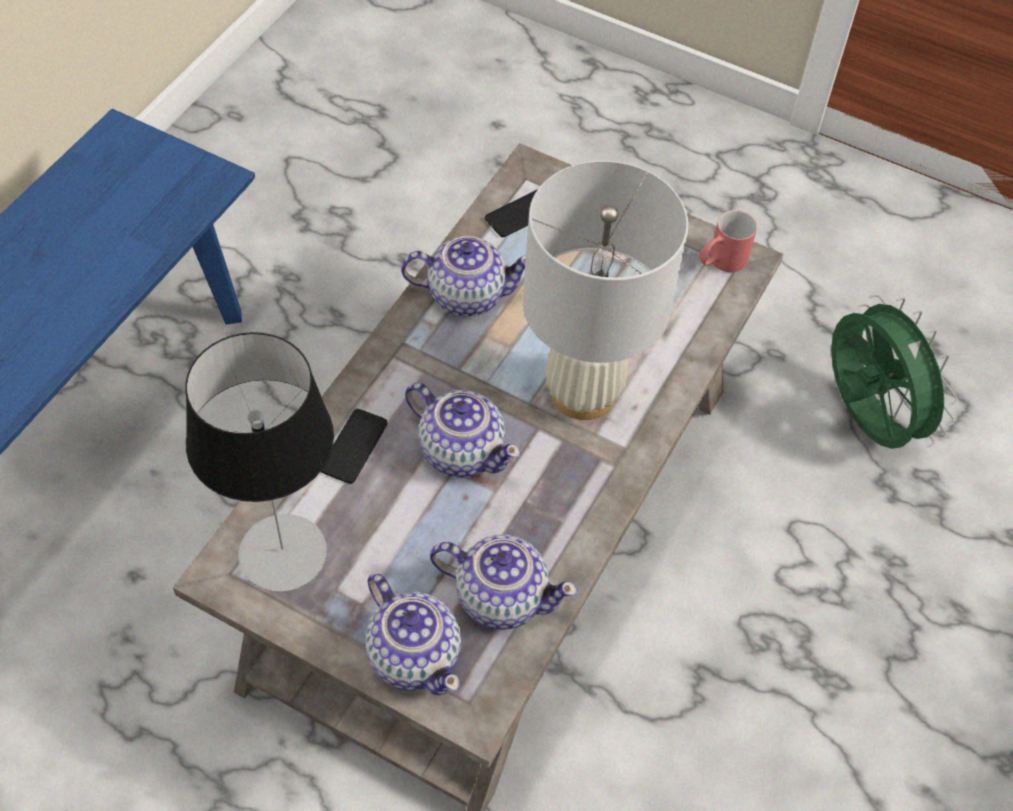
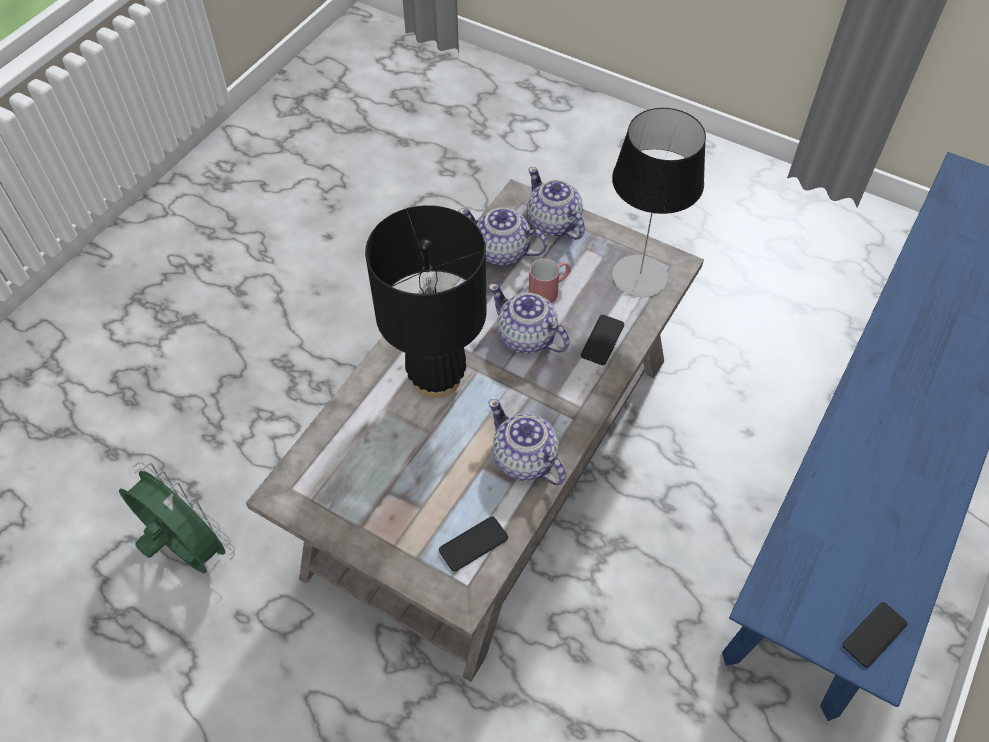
camera: 175 degrees left, 0 degrees up
(111, 157) = (874, 634): none -> phone
(465, 294) = (524, 460): teapot -> teapot turned 45 degrees clockwise
(582, 393) = (437, 377): white table lamp -> black table lamp
(720, 262) = (303, 492): red mug -> red mug (549, 290)
(864, 421) = (188, 550): green fan -> green fan turned 150 degrees clockwise

